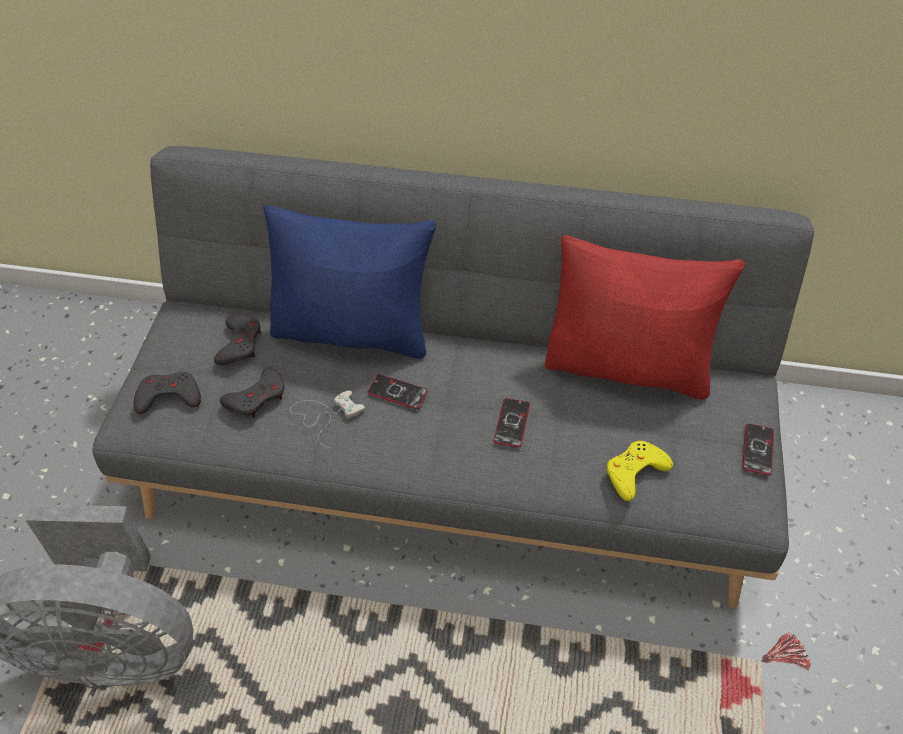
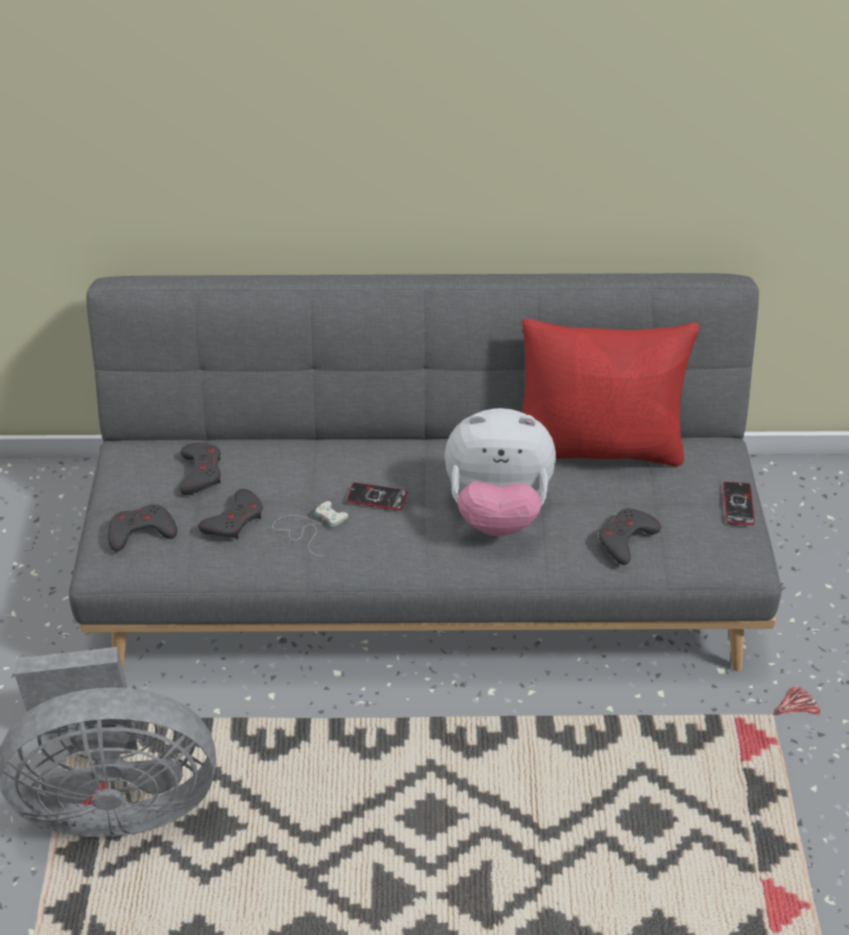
camera: 10 degrees left, 5 degrees down
(354, 331) = (316, 446): blue pillow -> none
(512, 423) = (497, 511): phone -> plush toy
(635, 472) = (626, 539): yellow game controller -> grey game controller

